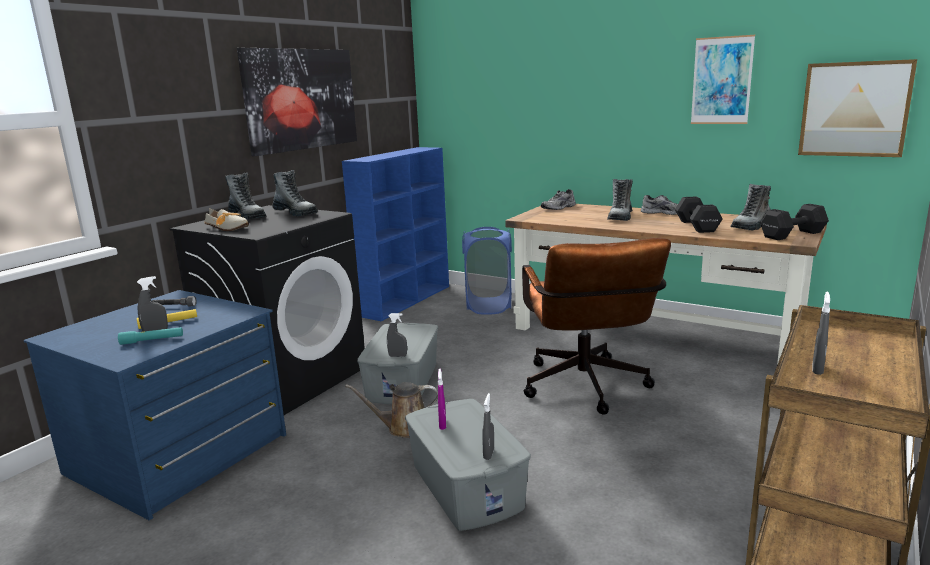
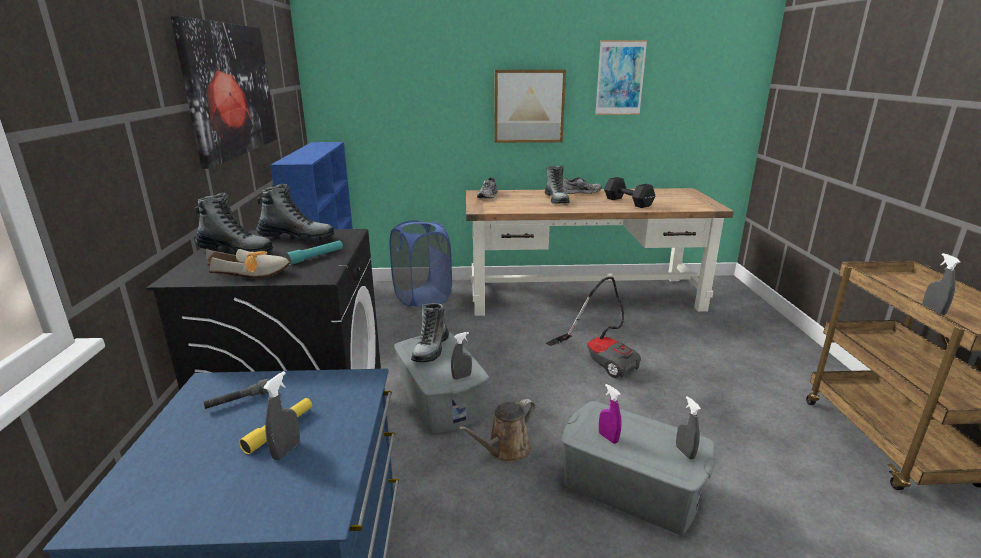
camera: 35 degrees left, 5 degrees up
(152, 340) = (306, 465): turquoise flashlight -> turquoise flashlight (316, 257)
(586, 390) = (601, 359): brown office chair -> vacuum cleaner
(751, 226) = (661, 198): boot -> boot (431, 349)
(794, 234) = (701, 202): black dumbbell -> none
(854, 109) = (713, 103): picture -> picture (529, 106)

